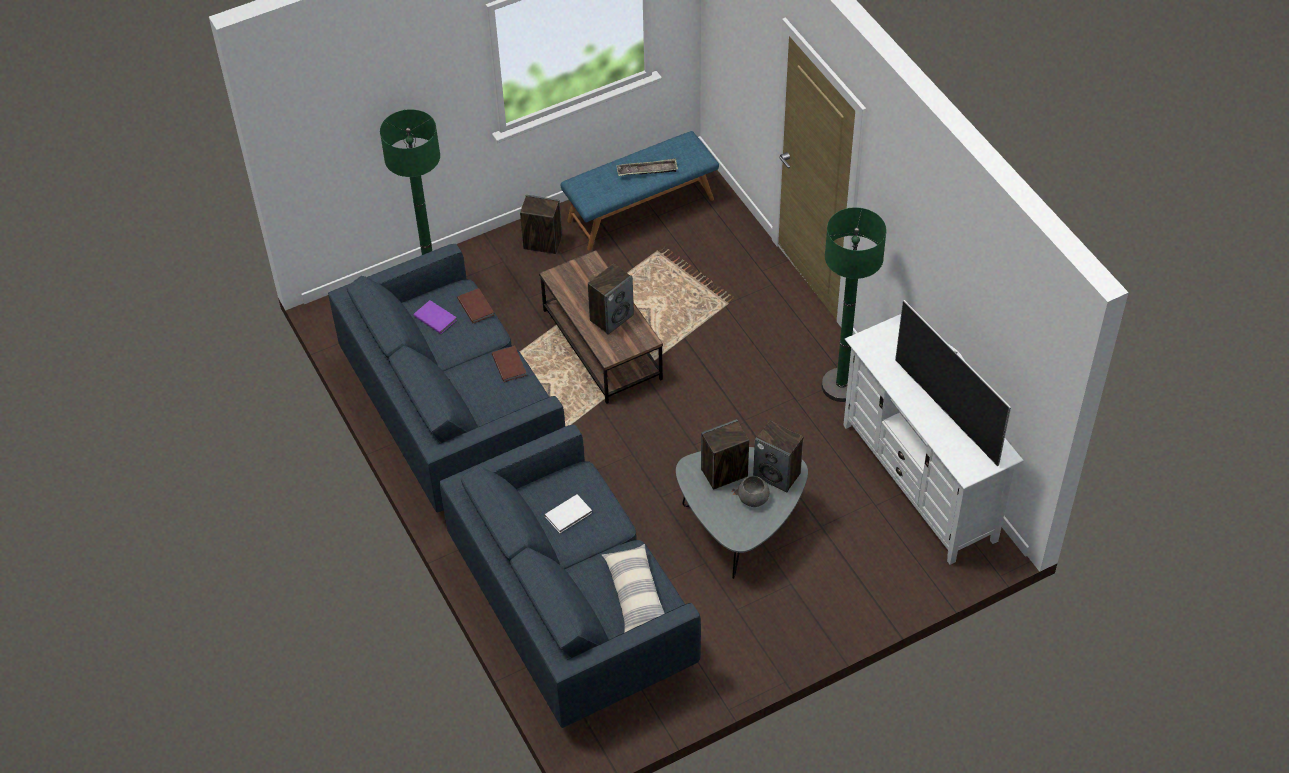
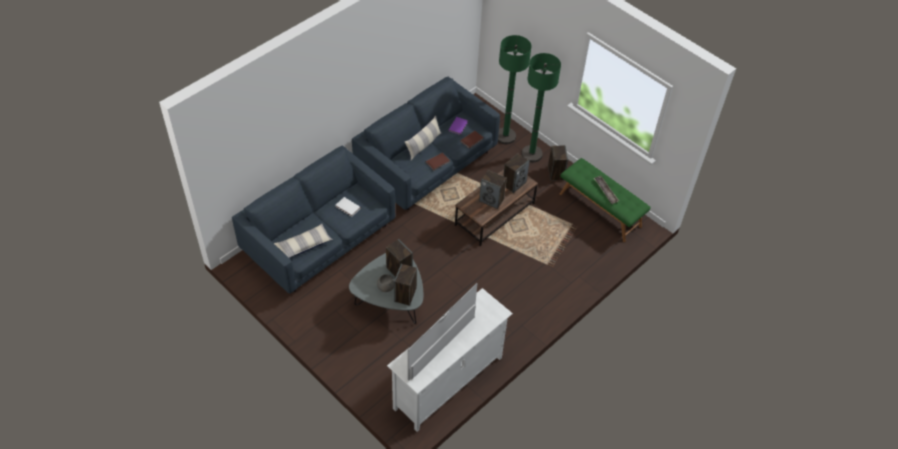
camera: 70 degrees right, 0 degrees up
(460, 376) = (423, 145): none -> pillow
(586, 280) = (514, 183): none -> speaker
(640, 209) = (600, 210): blue bench -> green bench
(841, 386) = (506, 331): green floor lamp -> green floor lamp (531, 154)

